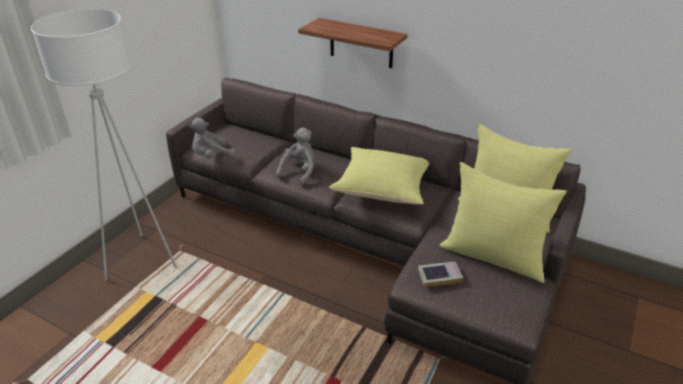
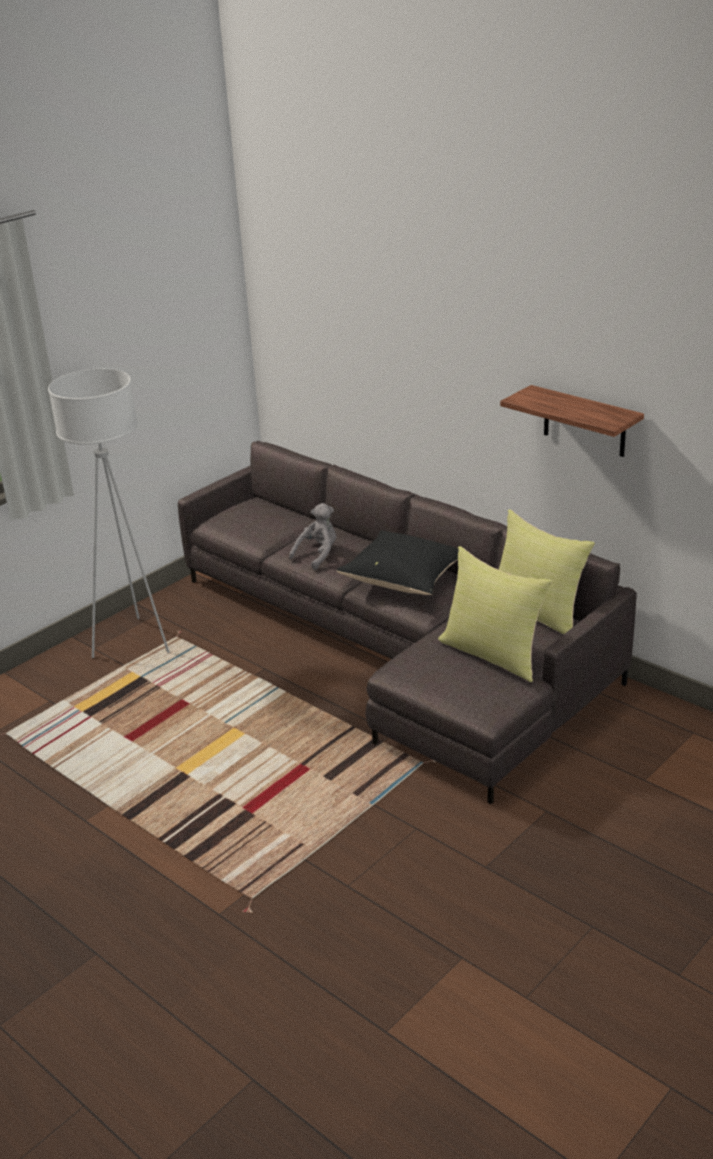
camera: 15 degrees right, 5 degrees down
(212, 156) = (224, 531): grey plush toy -> none
(361, 43) = (401, 410): shelf -> shelf (584, 422)
(383, 189) = (405, 580): yellow pillow -> black pillow
(439, 276) = (422, 666): book -> none

